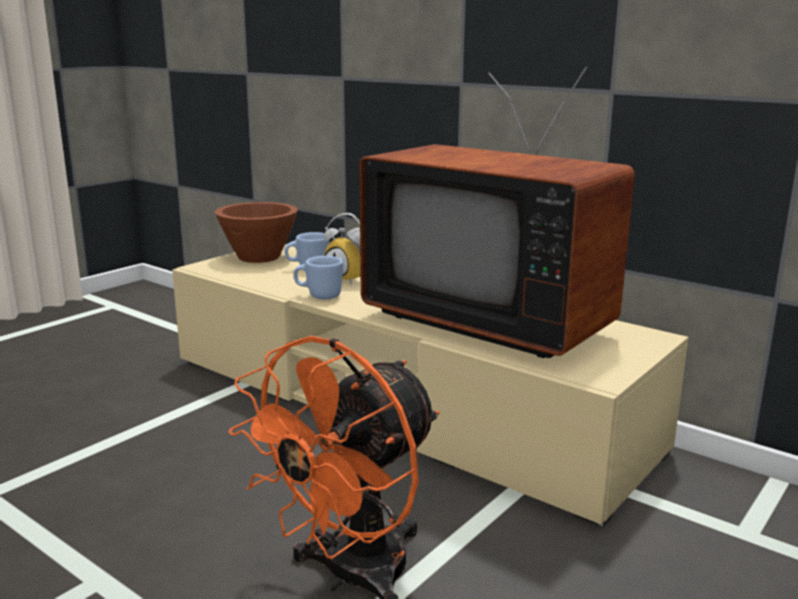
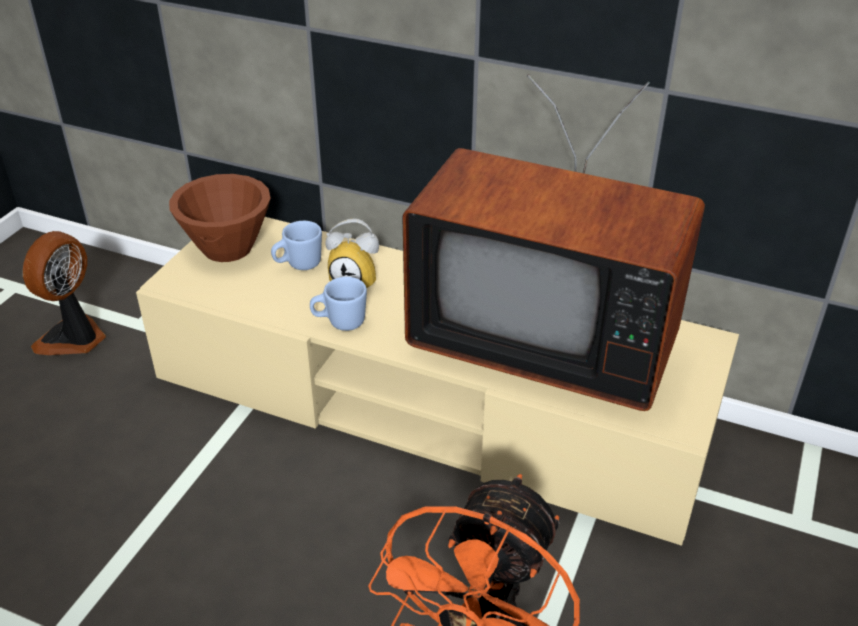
camera: 15 degrees left, 20 degrees up
(136, 334) = (74, 338): none -> fan

